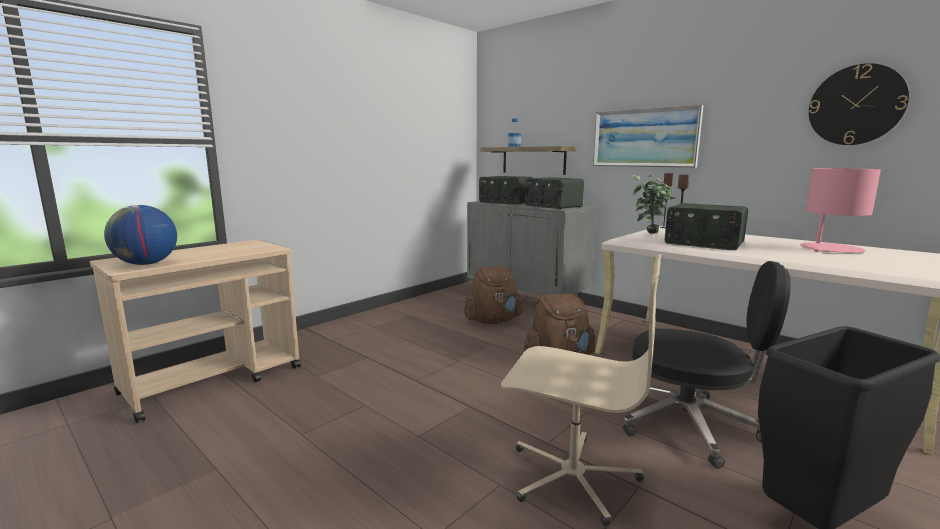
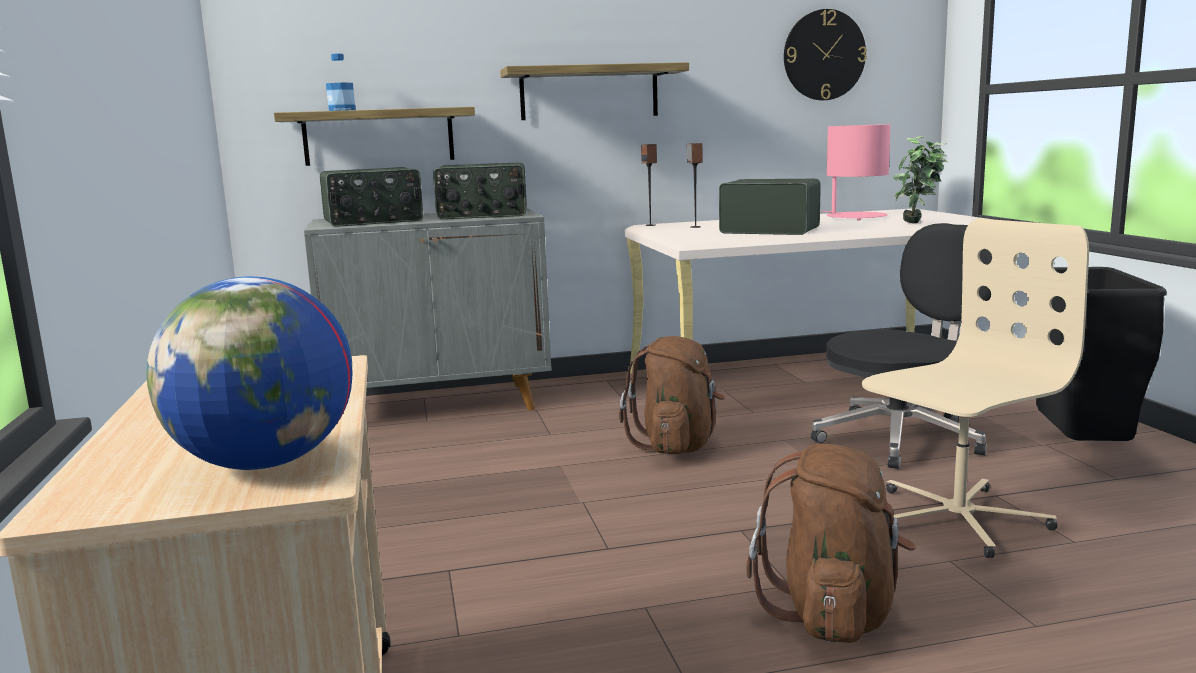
camera: 55 degrees left, 0 degrees up
(493, 321) = (471, 443): brown backpack -> brown backpack (833, 613)
(644, 138) = (589, 93): picture -> shelf
(649, 233) = (678, 232): potted plant -> potted plant (918, 223)
(703, 243) = (770, 230): radio -> radio turned 135 degrees counterclockwise

